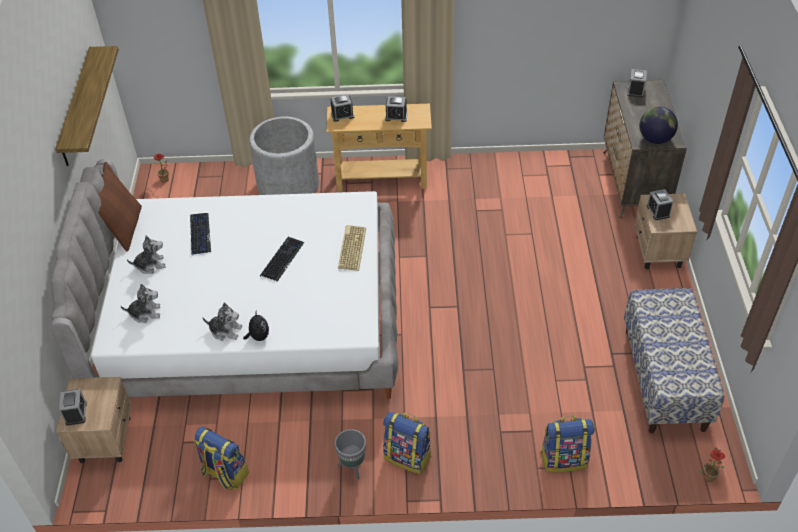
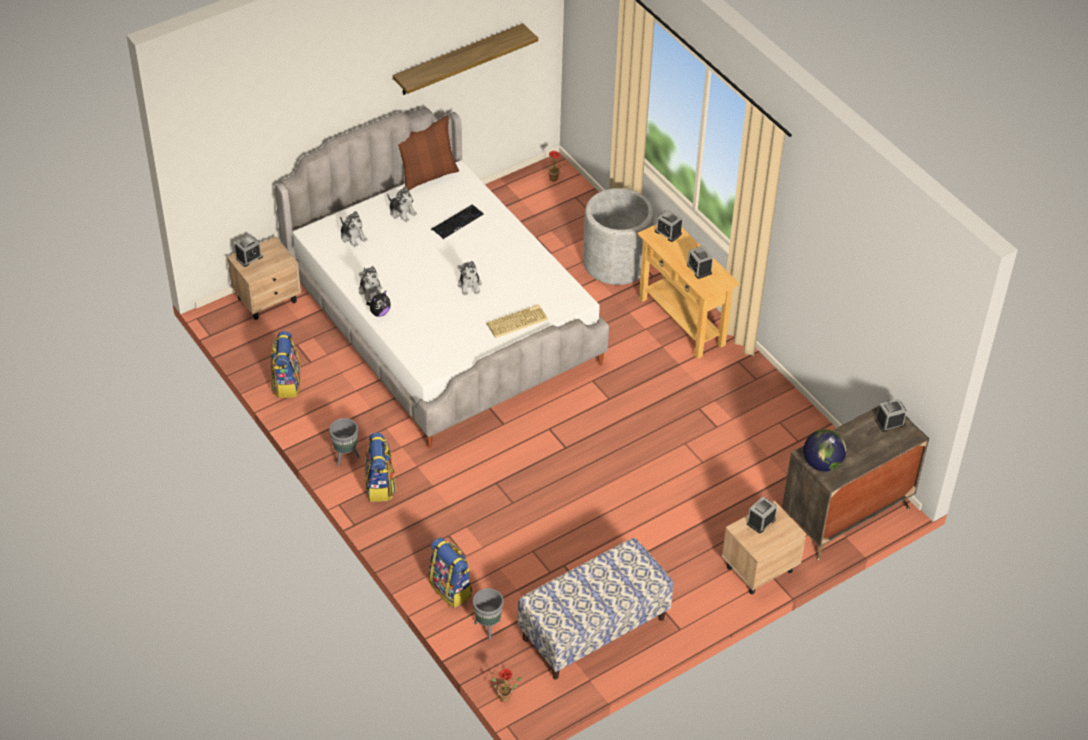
camera: 55 degrees right, 0 degrees up
(282, 259) = (469, 285): keyboard -> plush toy
(623, 452) = (488, 628): none -> grey planter

